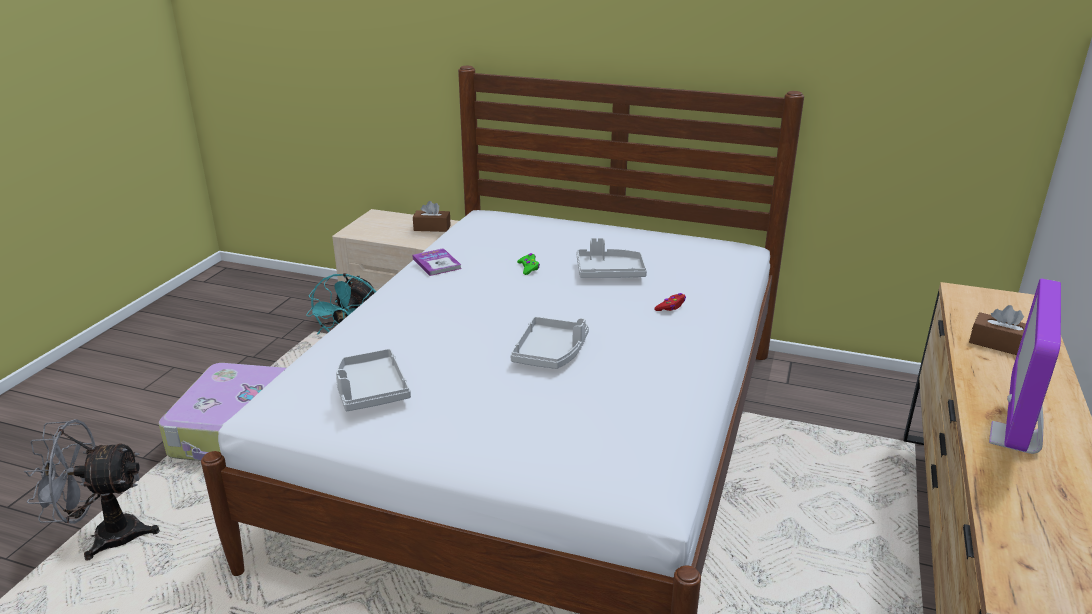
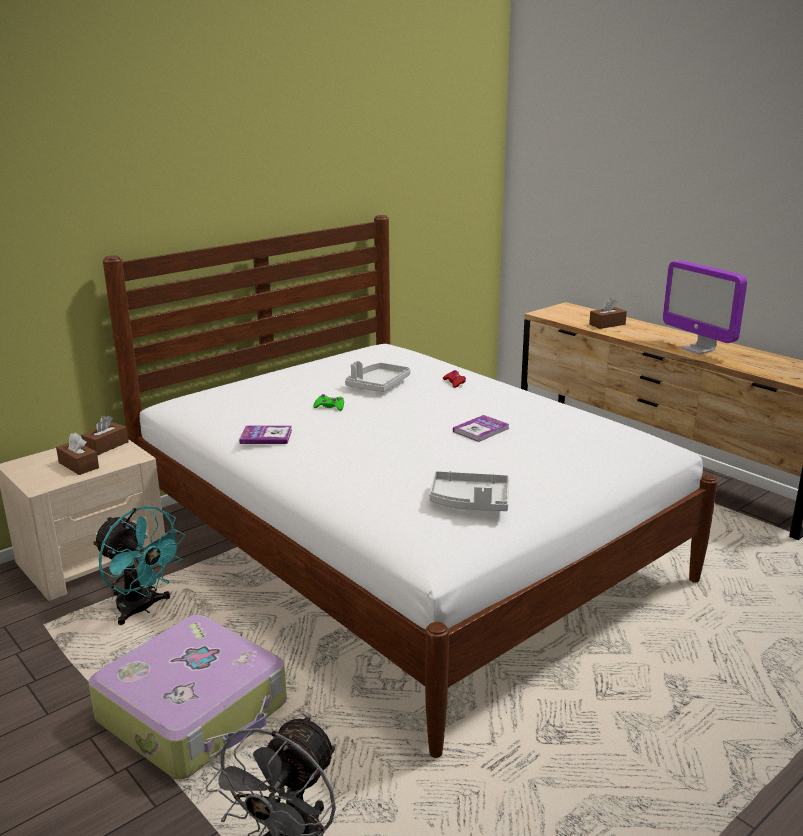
camera: 60 degrees left, 5 degrees down
(392, 231) = (78, 465): none -> brown tissue box
(551, 353) = (481, 430): grey tray -> book

